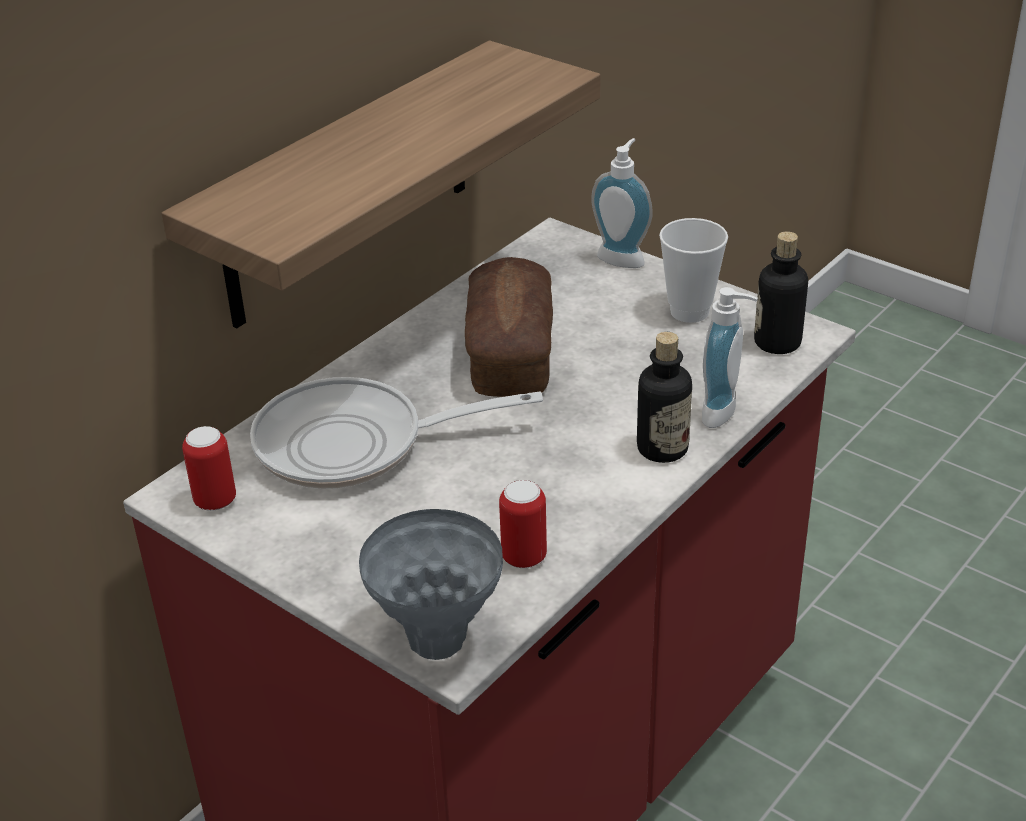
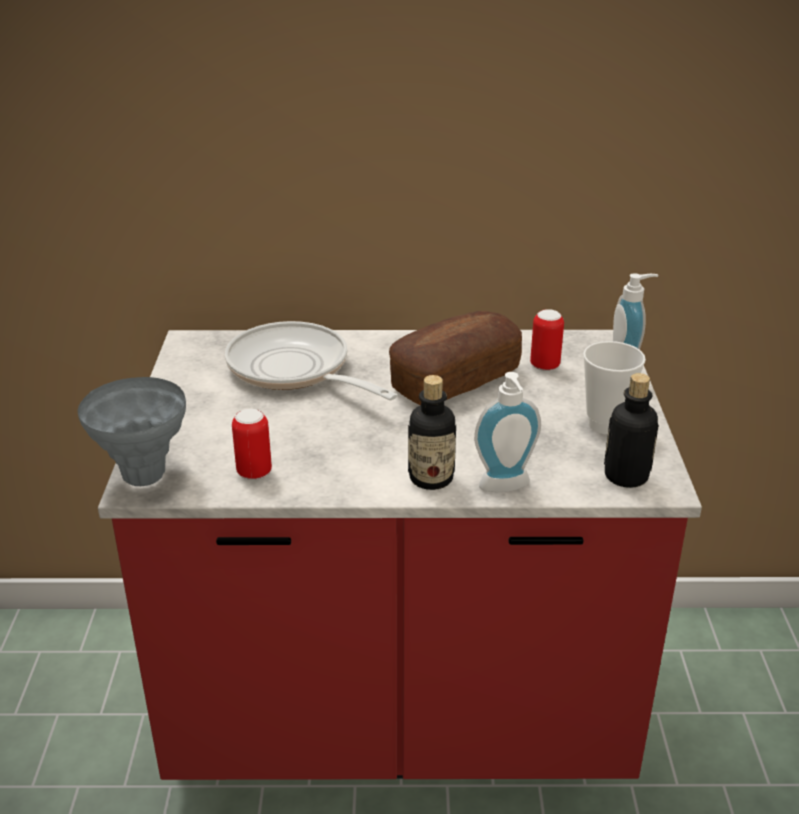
camera: 50 degrees right, 5 degrees down
(215, 501) = (195, 353): can -> can (544, 366)
(348, 187) = (415, 211): shelf -> none

